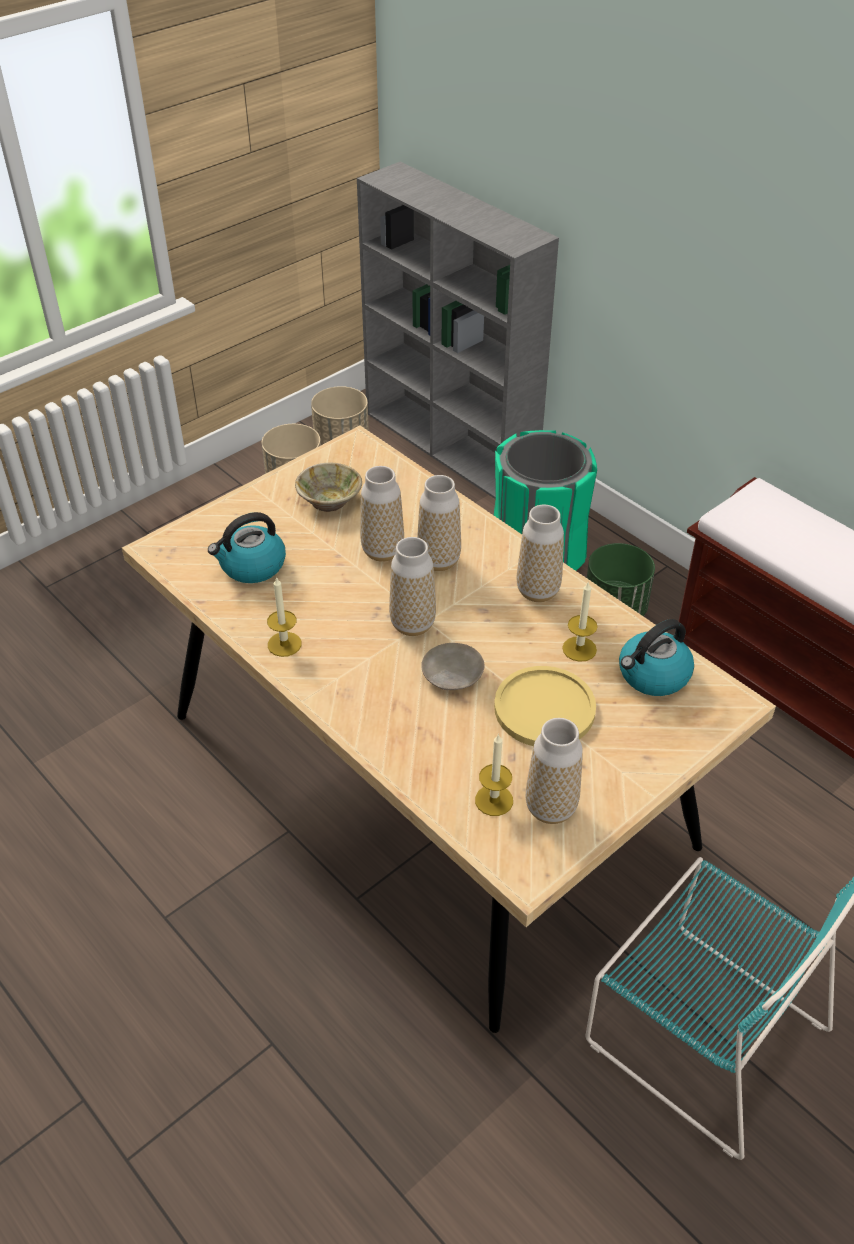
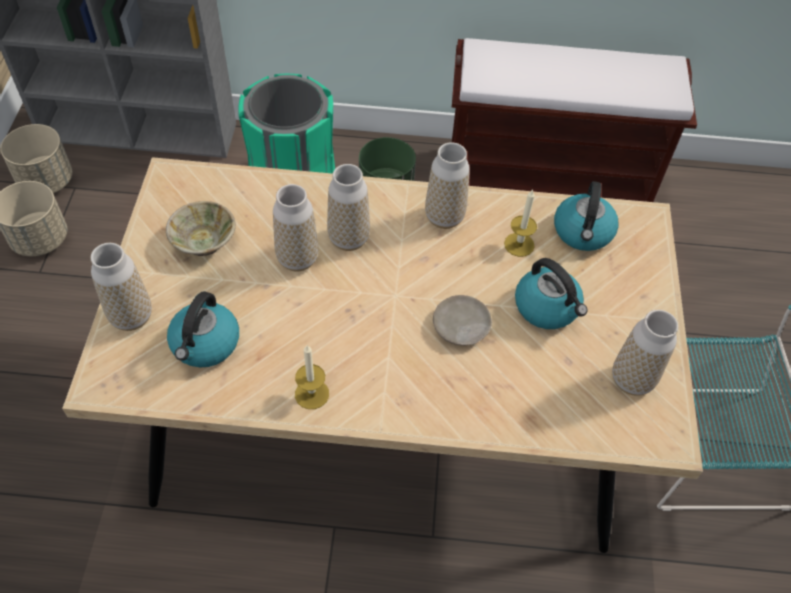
camera: 45 degrees left, 10 degrees up
(412, 624) = (389, 306): vase -> vase (131, 317)
(494, 800) = (593, 403): candle -> none
(544, 708) = (547, 307): yellow plate -> kettle

